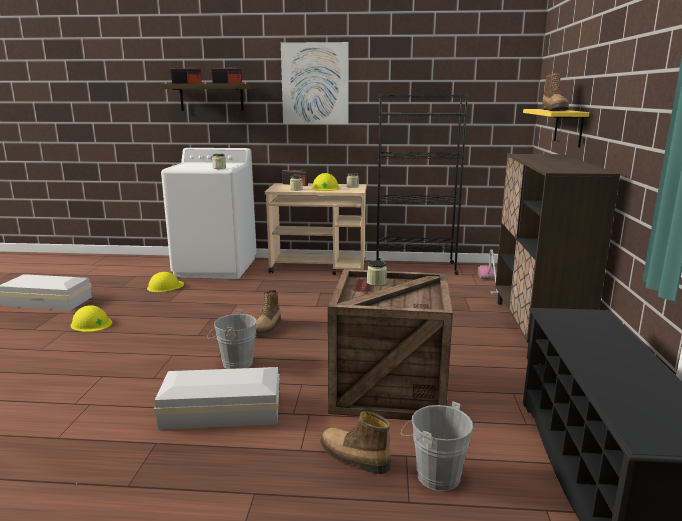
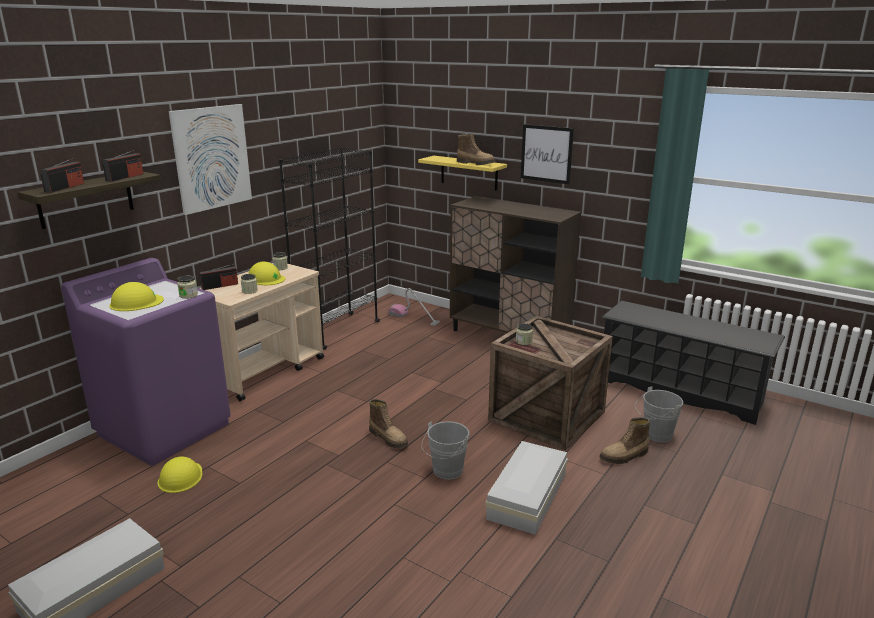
camera: 60 degrees left, 5 degrees up
(91, 323) = (240, 552): yellow hard hat -> yellow hard hat (136, 302)
(216, 267) = (165, 428): white washing machine -> purple washing machine
(614, 93) = (546, 153): none -> picture

